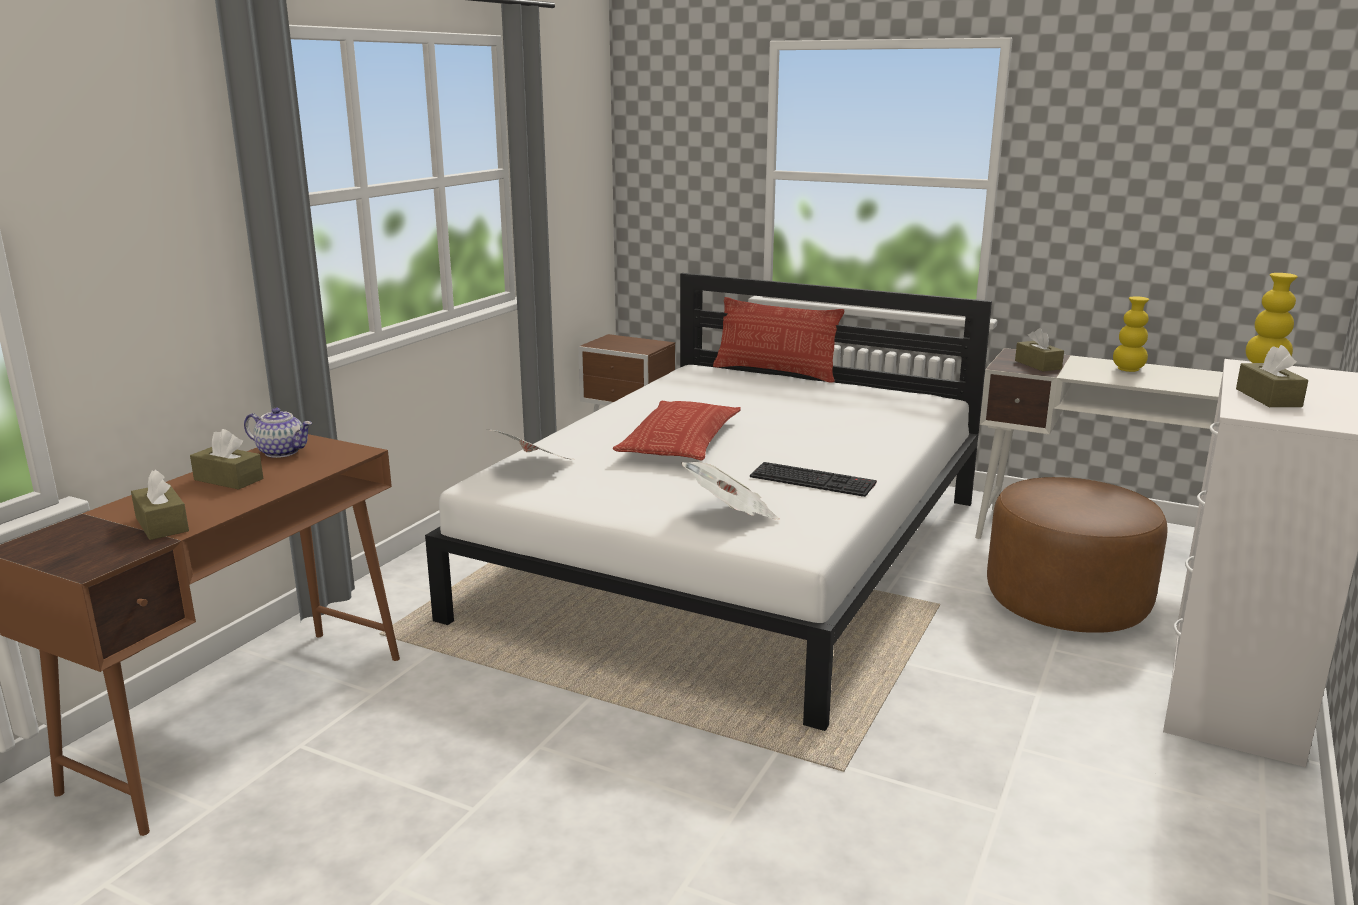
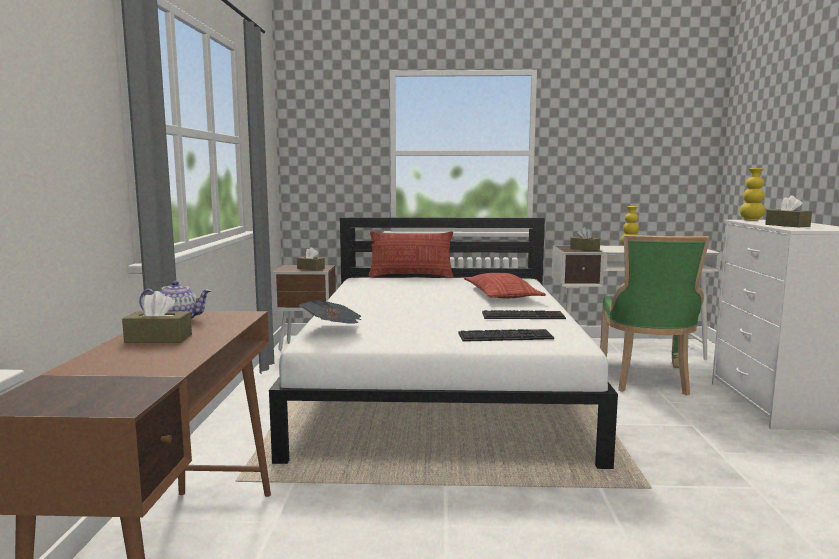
camera: 25 degrees left, 10 degrees down
(162, 524) = (146, 370): brown tissue box -> brown tissue box (311, 268)
(680, 441) = (410, 308): pillow -> pillow (501, 294)
(731, 514) = (506, 336): newspaper -> keyboard
(1066, 602) = (646, 380): brown ottoman -> green chair

